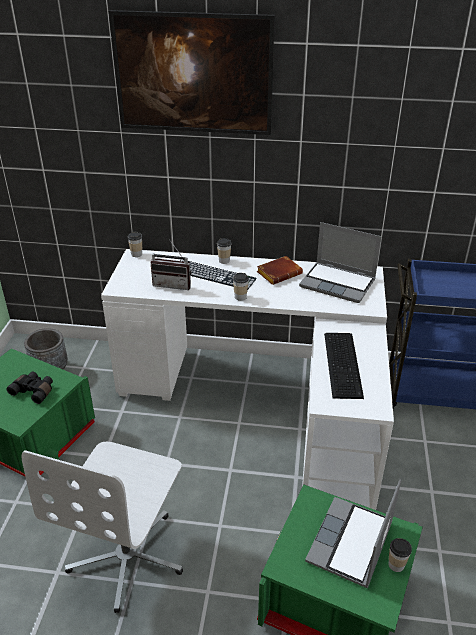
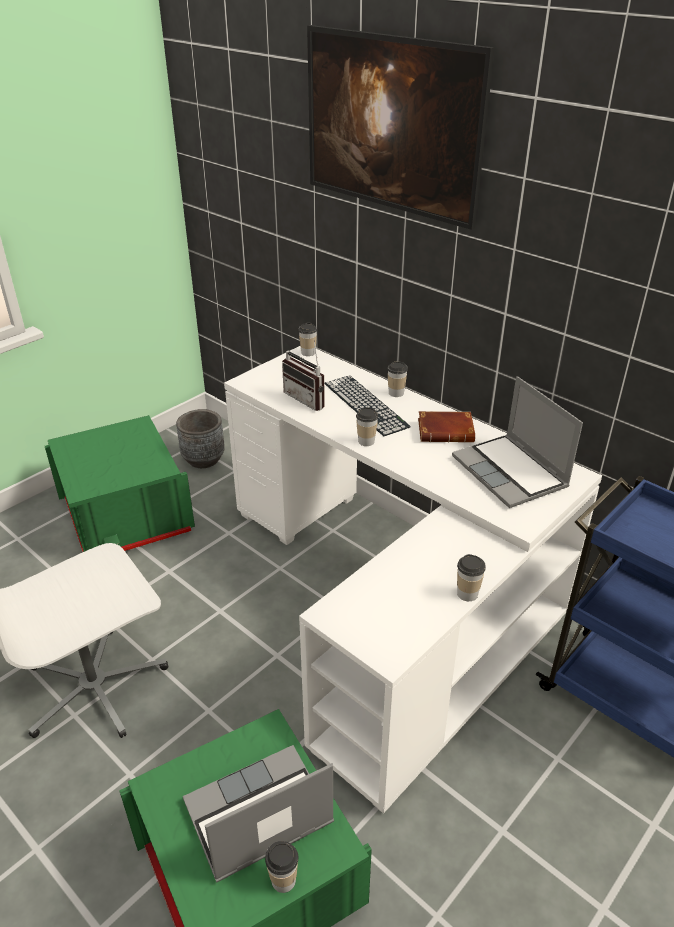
camera: 35 degrees right, 0 degrees up
(34, 391) = (125, 465): black binoculars -> none
(344, 364) = (411, 577): keyboard -> none
(380, 358) = (467, 593): none -> cup

